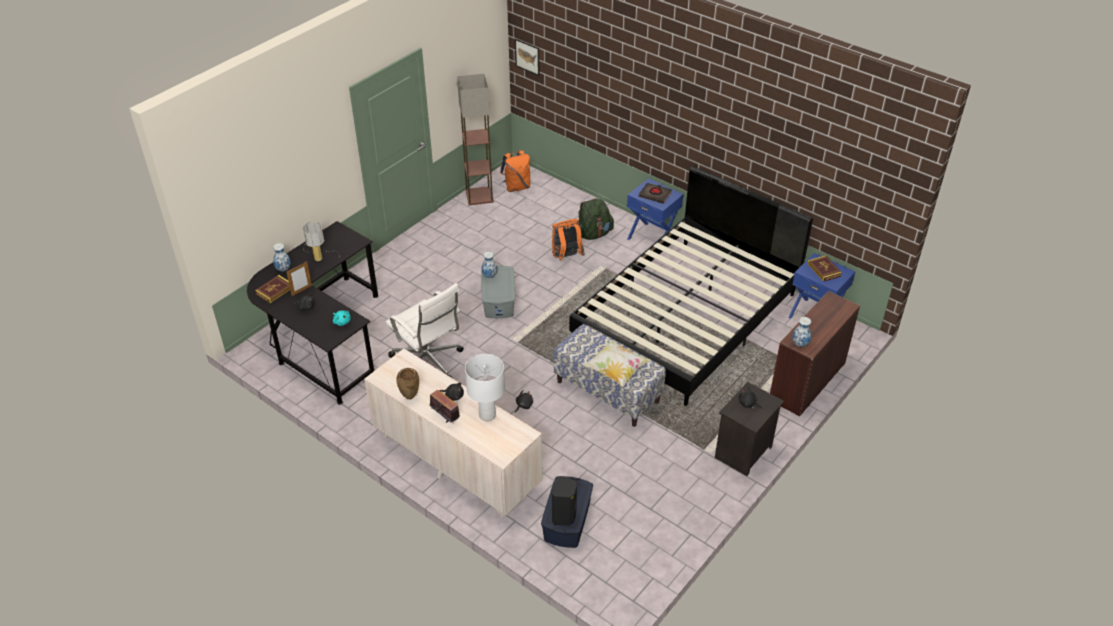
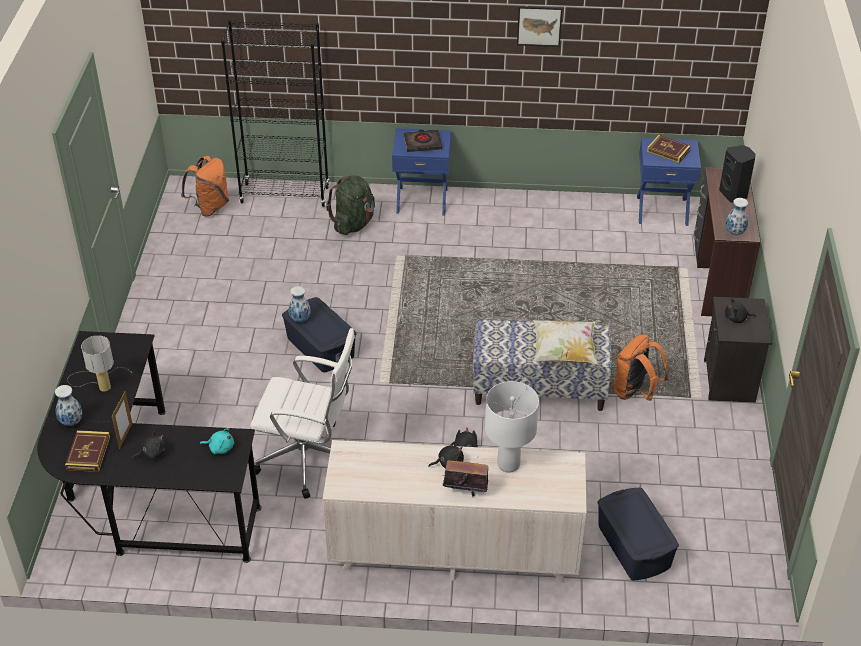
camera: 35 degrees left, 0 degrees up
(410, 397) = (400, 491): brown vase -> none
(478, 196) = (173, 237): floor lamp -> none
(499, 301) = (320, 347): grey storage box -> blue storage box
(527, 56) = (180, 28): picture -> picture (539, 26)
(564, 516) = (649, 538): black speaker -> black speaker (734, 194)
(566, 257) = (348, 262): orange backpack -> orange backpack (635, 392)
(569, 198) = (285, 195): none -> black bookcase
(686, 317) = (541, 270): black bed -> none

